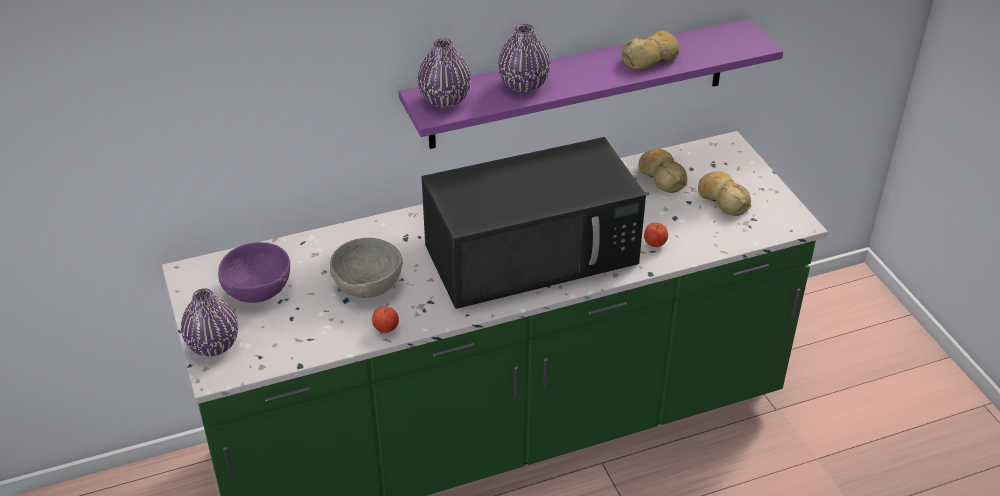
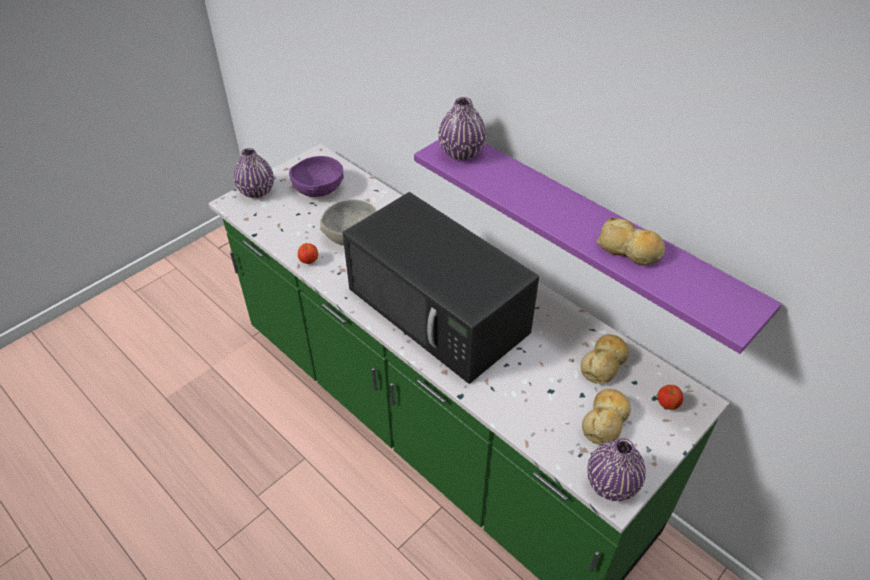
camera: 65 degrees right, 5 degrees up
(523, 84) = (517, 186): purple vase -> purple vase (611, 484)
(655, 244) = (503, 387): apple -> apple (667, 404)

